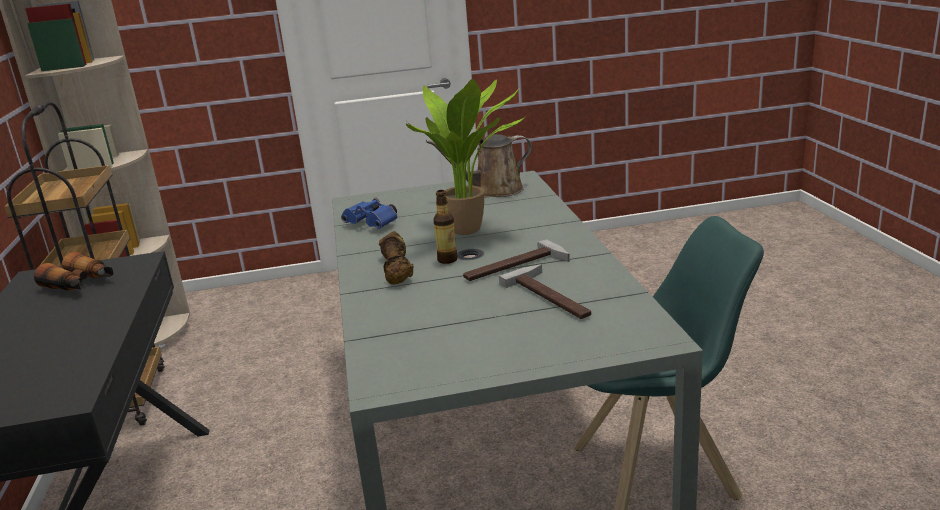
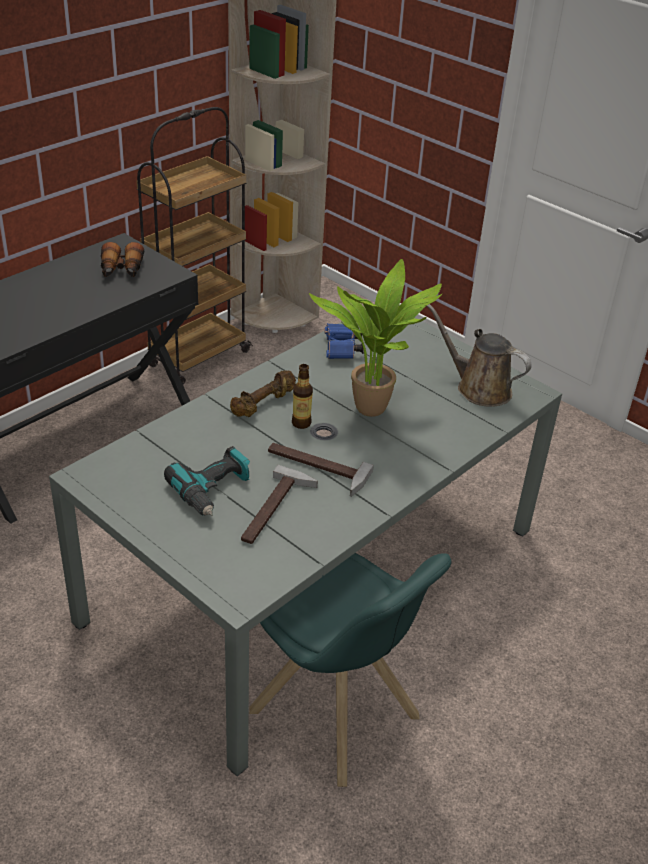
camera: 50 degrees right, 15 degrees up
(492, 319) = (213, 491): none -> power drill

